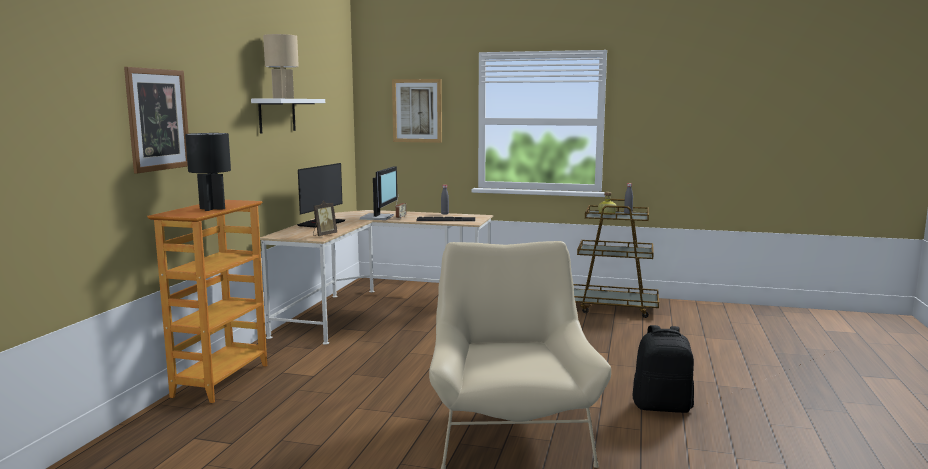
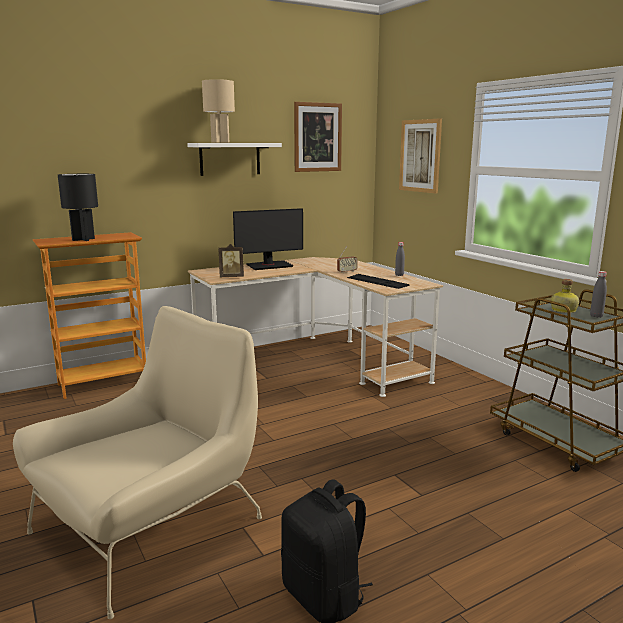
camera: 45 degrees right, 5 degrees up
(158, 119) = (53, 161): picture -> picture (317, 137)
(378, 217) = (331, 268): monitor -> none

